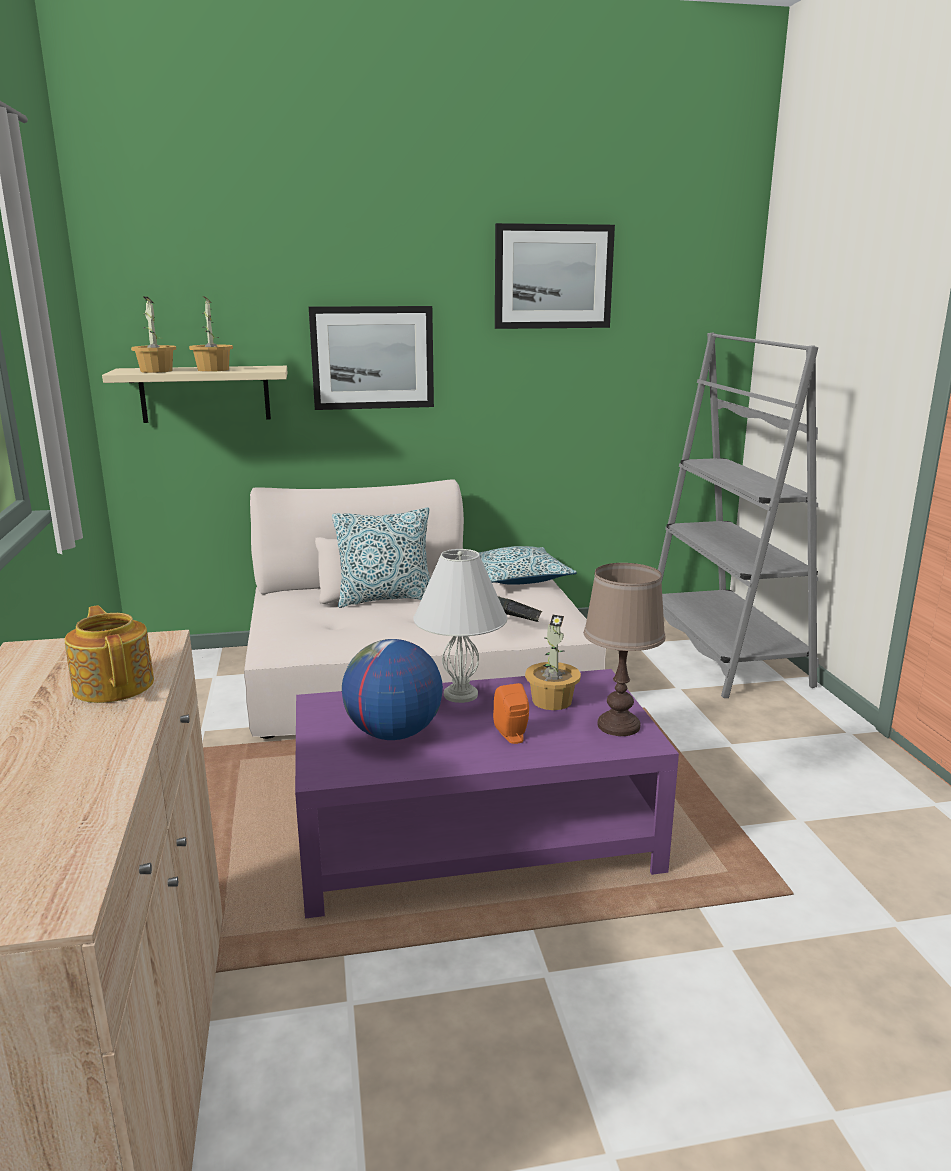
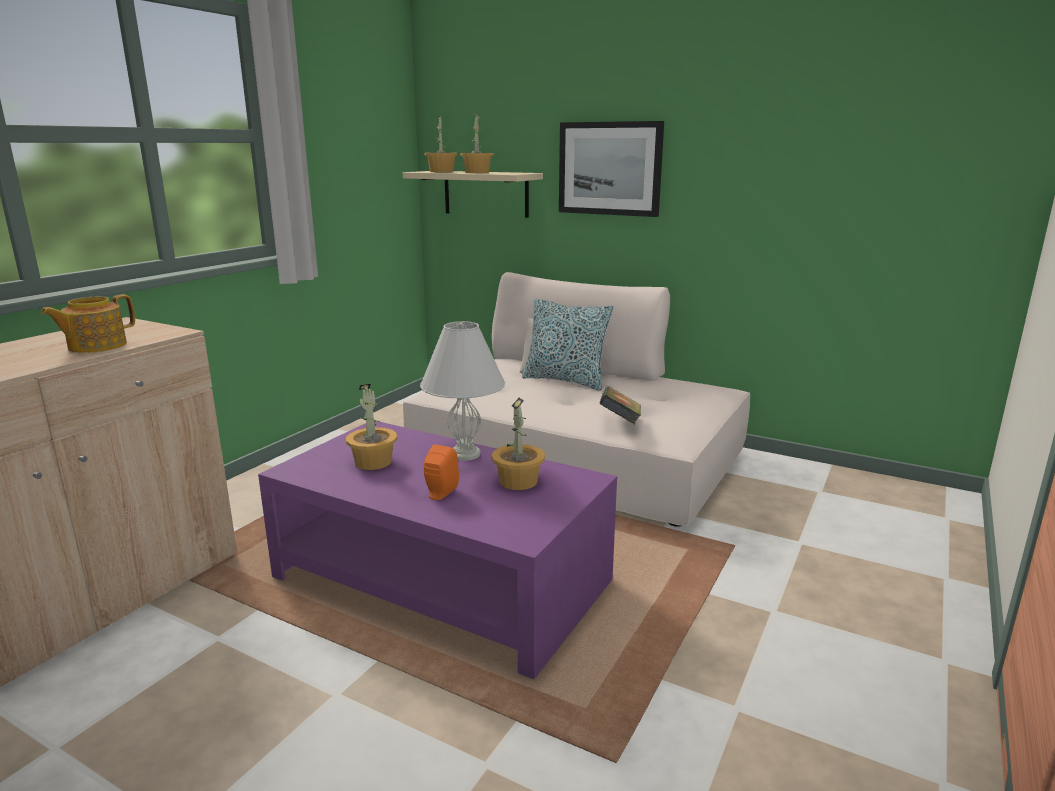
camera: 40 degrees right, 0 degrees up
(114, 685) = (96, 346): teapot -> teapot turned 150 degrees counterclockwise
(393, 734) = (373, 462): globe -> potted plant
(517, 578) = (700, 391): pillow -> none
(553, 277) = (790, 89): picture -> none
(619, 726) = (530, 518): brown table lamp -> none
(724, 652) = (910, 529): grey bookcase -> none

